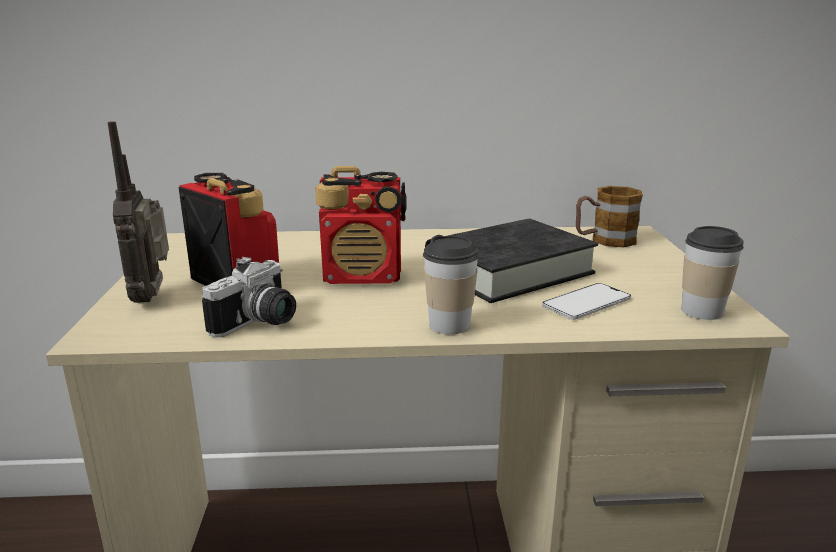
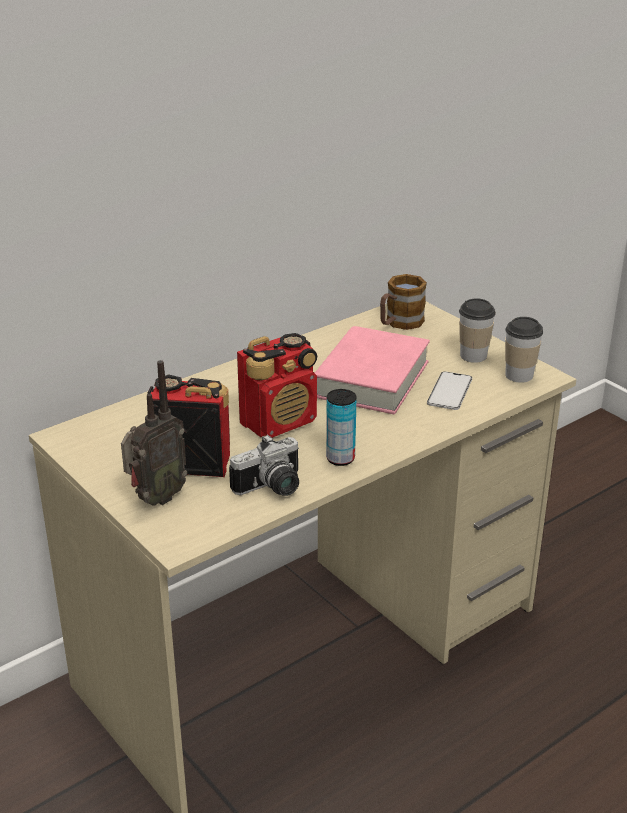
camera: 35 degrees left, 10 degrees up
(154, 297) = (155, 499): radio -> radio turned 90 degrees counterclockwise
(260, 323) = (272, 488): camera -> camera turned 60 degrees clockwise
(370, 321) = (340, 458): none -> can
(449, 325) = (392, 442): cup -> cup (473, 355)
(508, 270) = (370, 379): black book -> pink book

